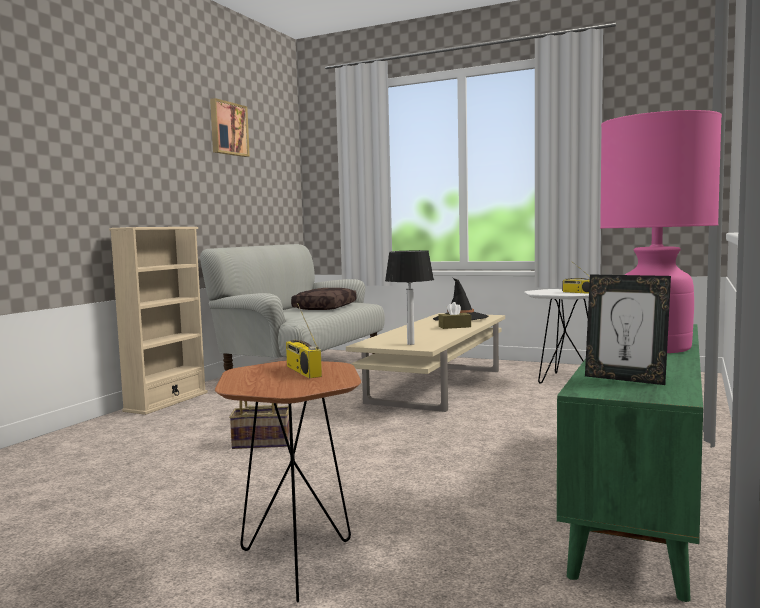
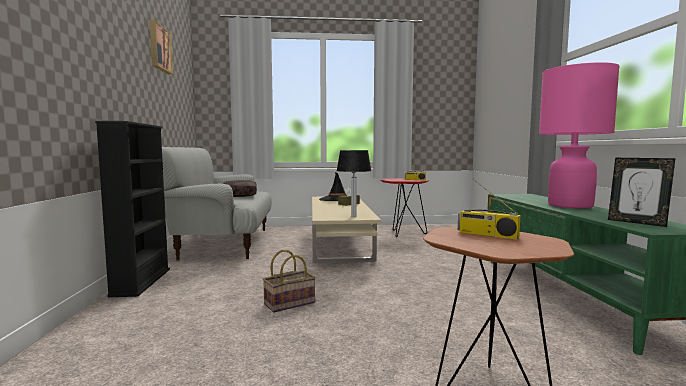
camera: 30 degrees left, 0 degrees up
(166, 401) = (141, 282): beige bookcase -> black bookcase
(562, 379) = (403, 234): white side table -> red side table
(625, 379) = (637, 222): picture frame -> picture frame turned 45 degrees clockwise

